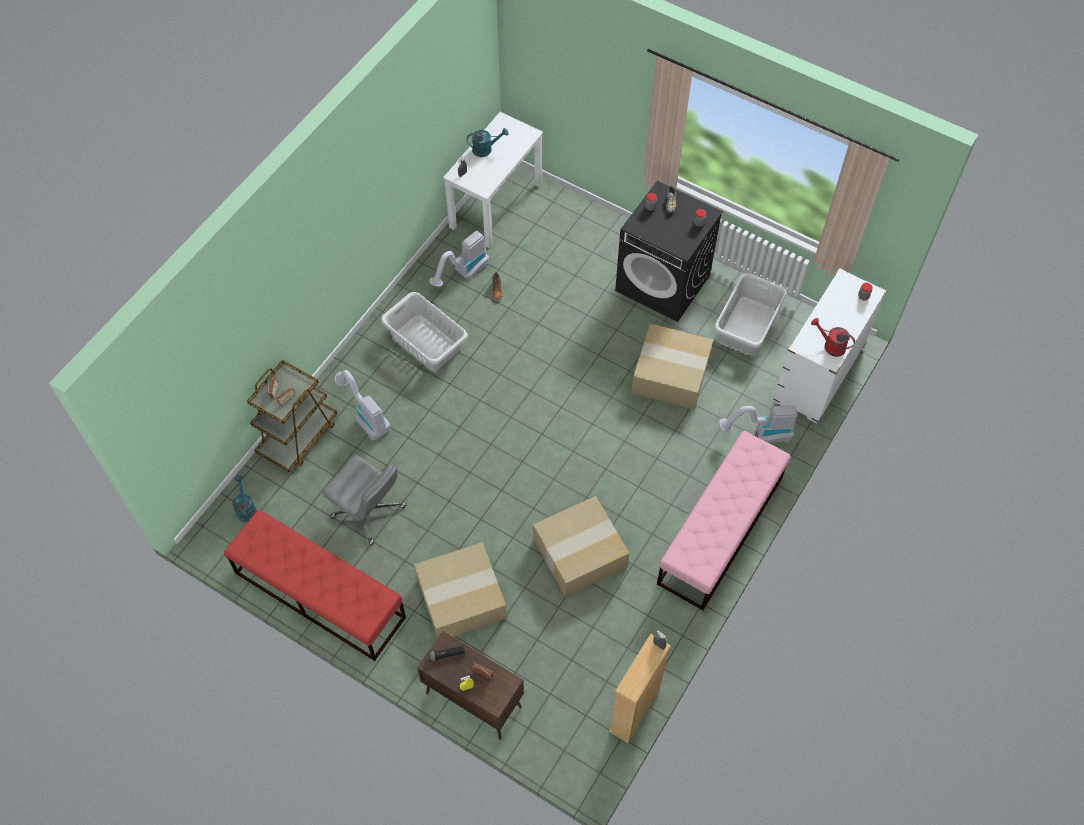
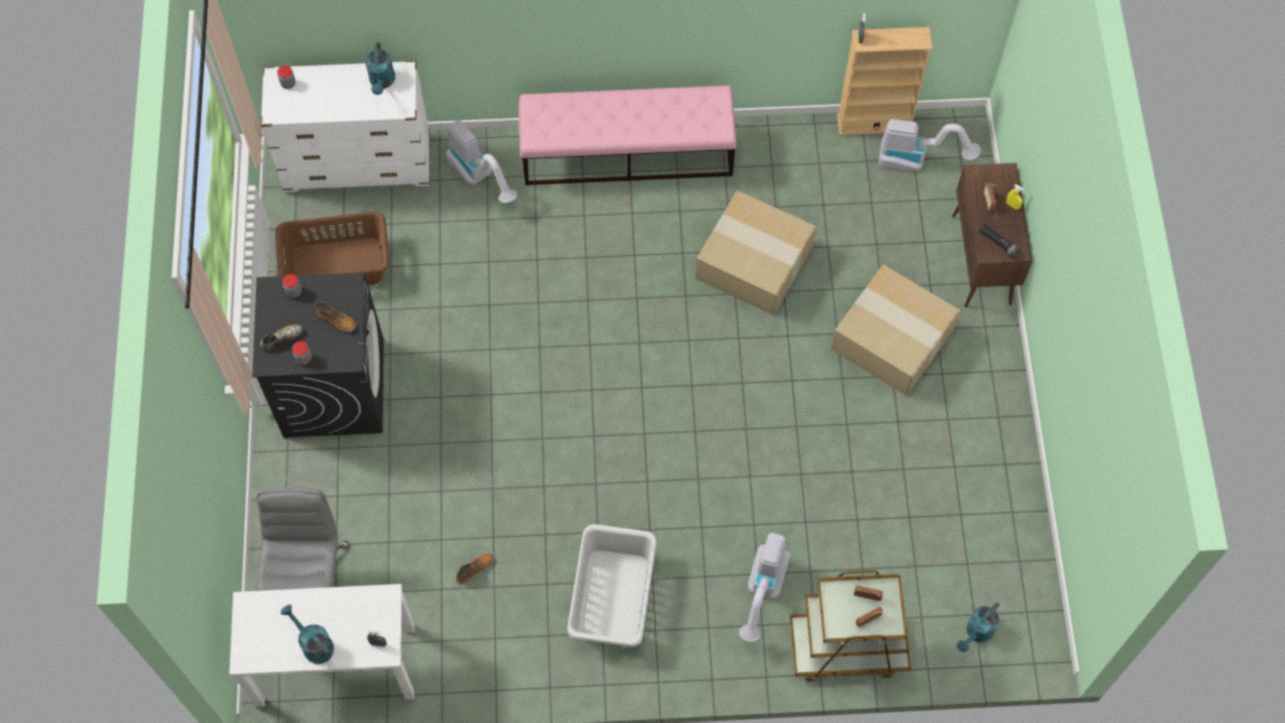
camera: 125 degrees left, 5 degrees up
(319, 595) = (1003, 477): red bench -> none
(369, 512) = (874, 498): grey office chair -> grey office chair (308, 576)
(463, 273) = (477, 627): vacuum cleaner -> vacuum cleaner (918, 160)
(663, 233) = (337, 320): none -> boot
(672, 374) = (462, 303): cardboard box -> none
(747, 325) = (337, 265): grey laundry basket -> brown laundry basket
(830, 346) = (382, 82): red watering can -> turquoise watering can

